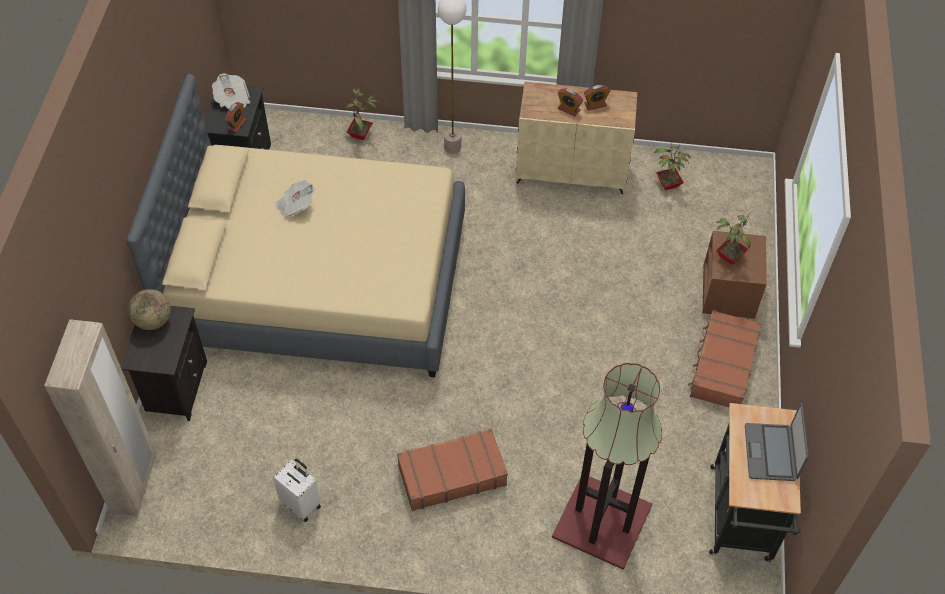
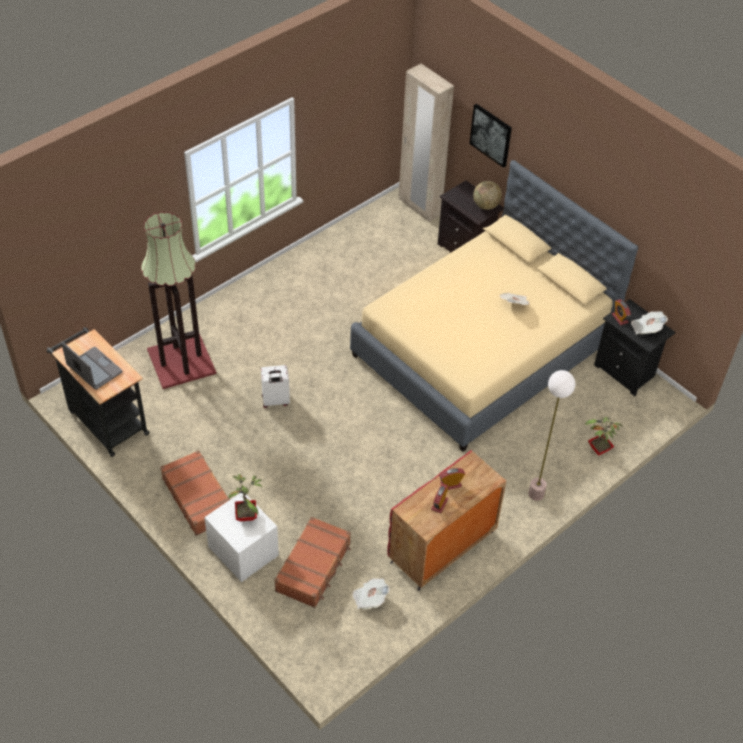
camera: 130 degrees right, 5 degrees down
(102, 277) = (491, 135): none -> picture
(301, 504) = (336, 256): white suitcase -> white suitcase (275, 401)
(451, 475) = (283, 321): brown suitcase -> brown suitcase (314, 567)
(572, 172) = (441, 548): beige cabinet -> red cabinet
(667, 185) = (369, 598): potted plant -> newspaper
(729, 293) = (242, 551): brown nightstand -> white nightstand

